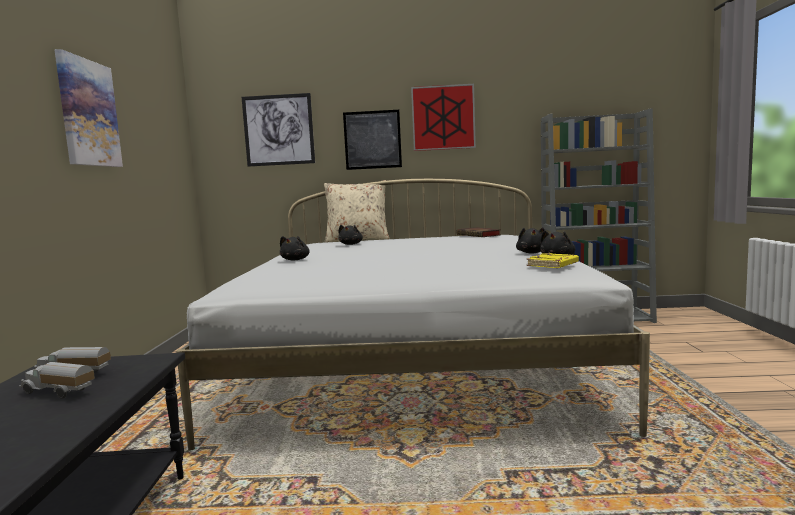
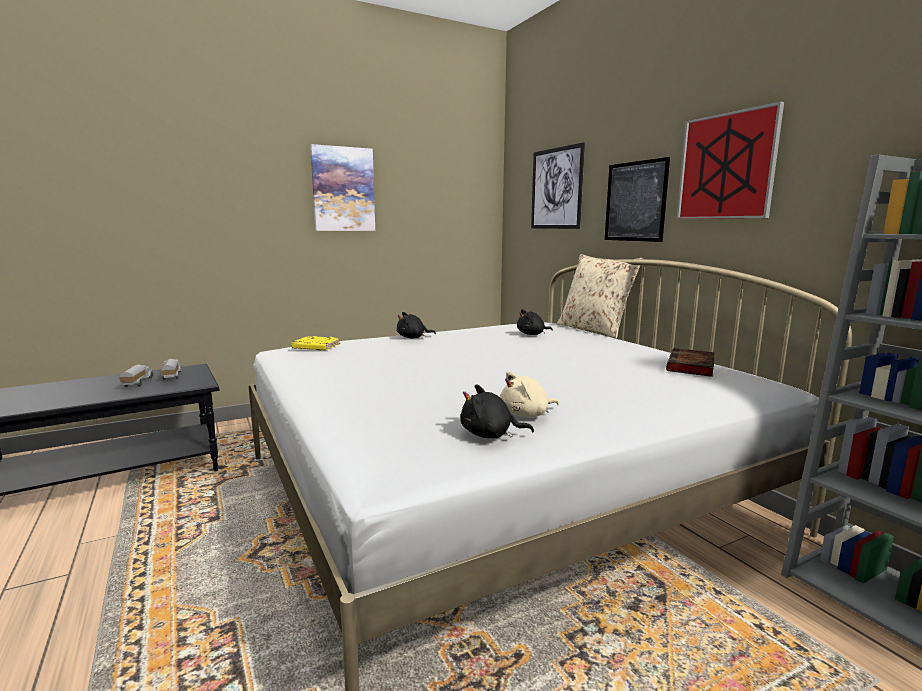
camera: 60 degrees right, 5 degrees up
(532, 253) = (527, 414): black plush toy -> beige plush toy
(553, 265) = (405, 437): yellow book -> yellow book (315, 347)

